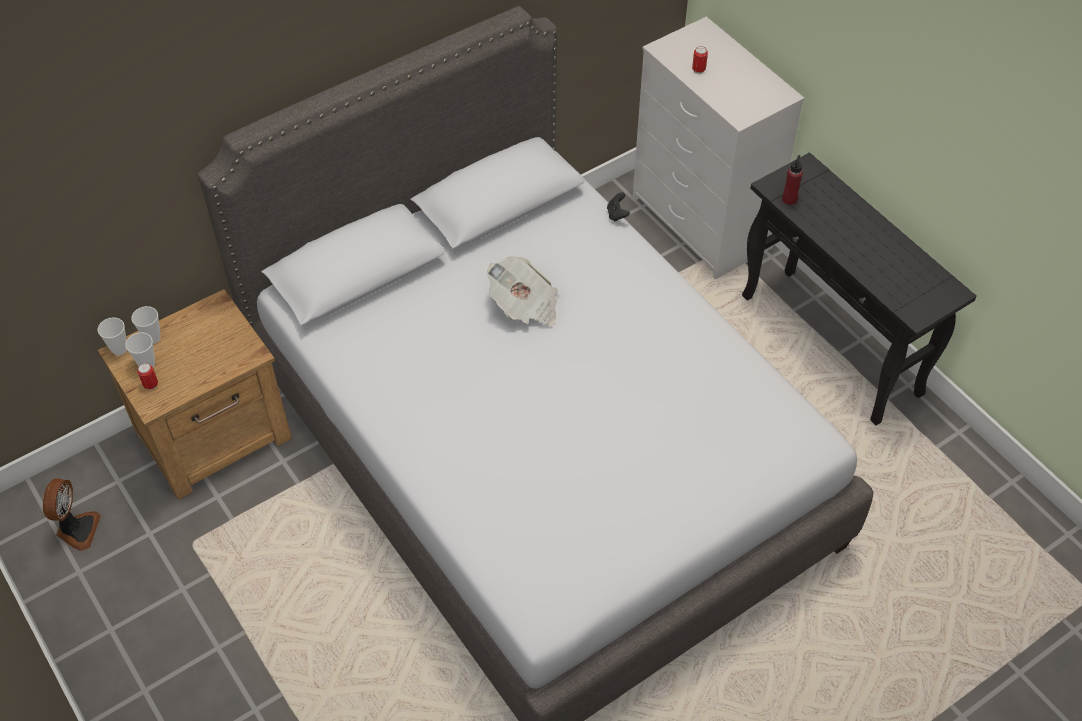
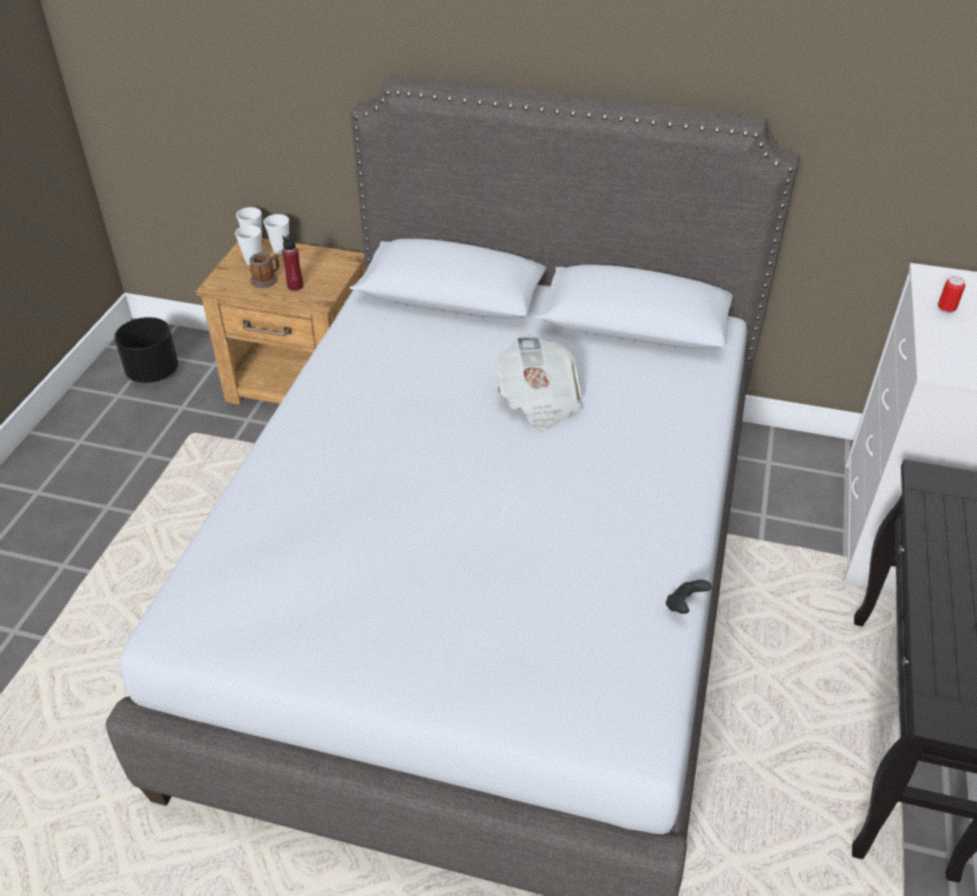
camera: 50 degrees right, 10 degrees down
(77, 530) = (153, 372): fan -> black planter
(151, 385) = (235, 273): can -> none
(184, 370) = (266, 279): none -> mug
(617, 214) = (727, 397): black game controller -> black game controller (684, 605)
(789, 199) = (930, 500): red bottle -> red bottle (295, 286)

